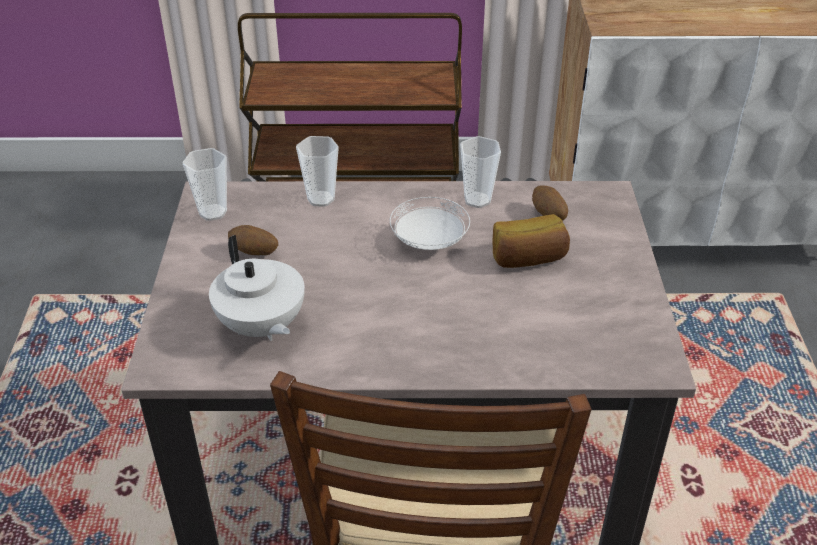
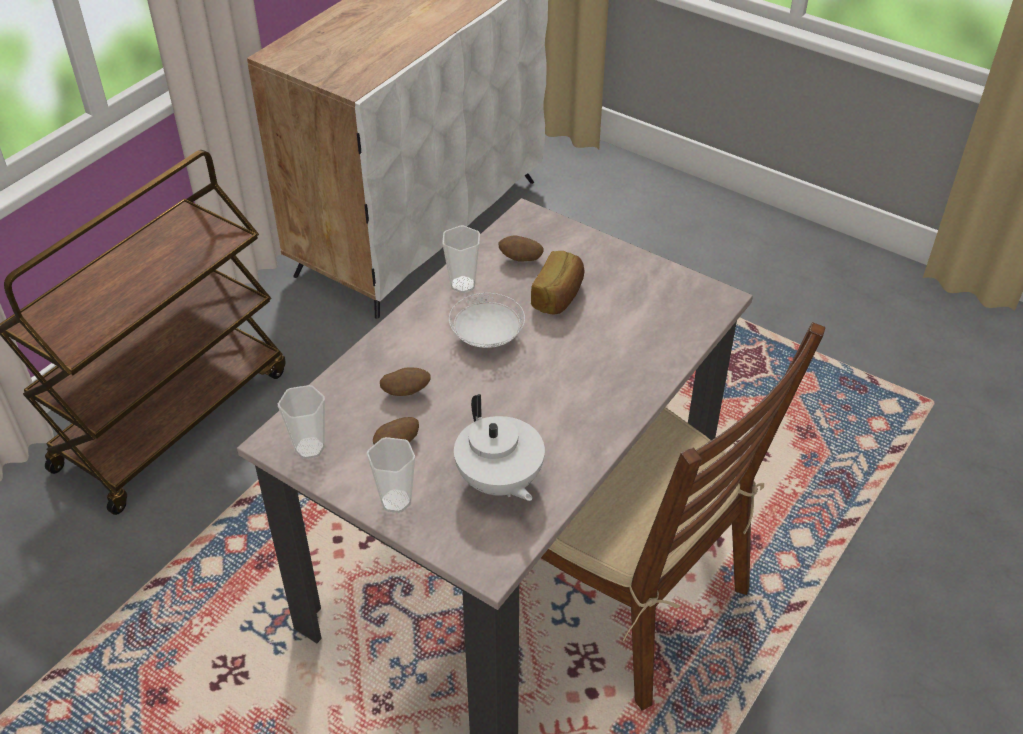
camera: 55 degrees left, 5 degrees up
(261, 327) = (499, 481): white teapot -> white teapot turned 60 degrees clockwise
(318, 230) = (406, 392): none -> potato
(321, 199) = (364, 371): cup -> cup (396, 501)

